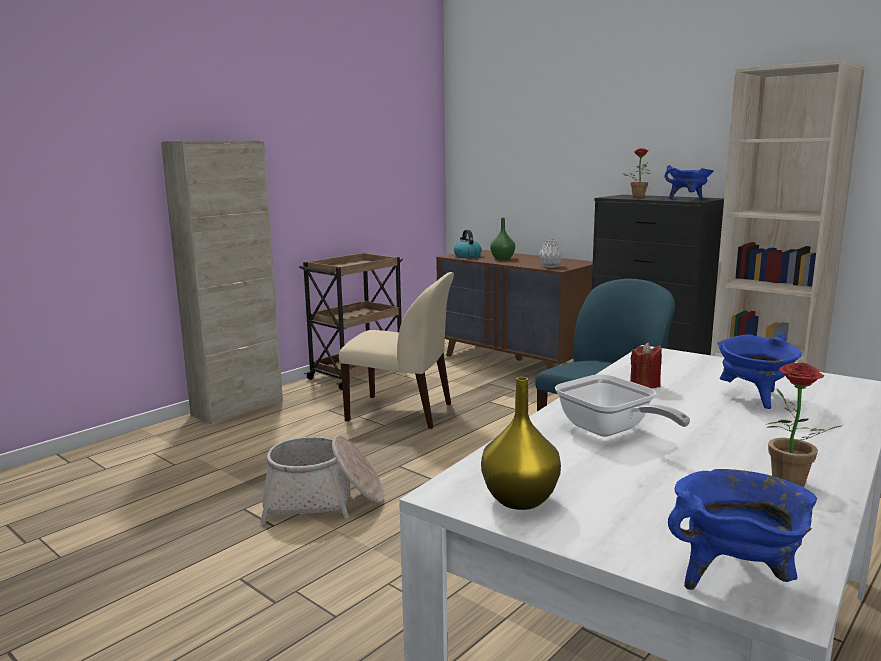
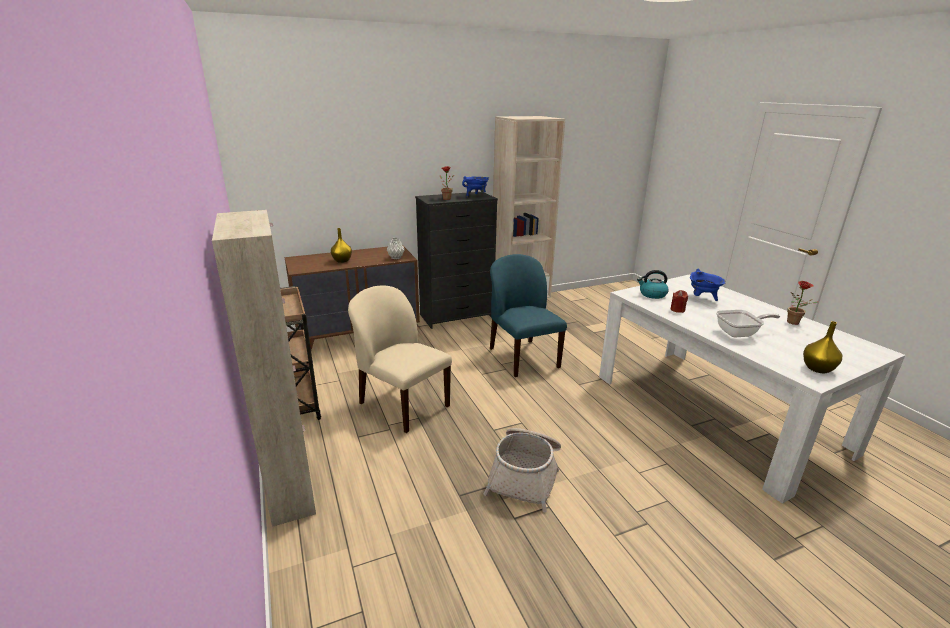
camera: 65 degrees left, 10 degrees up
(402, 412) = (402, 404): beige chair -> beige chair turned 90 degrees counterclockwise
(467, 256) = (309, 266): kettle -> kettle (652, 294)
(502, 258) = (342, 261): green vase -> yellow vase
(735, 578) = (870, 352): blue cooking pot -> none

